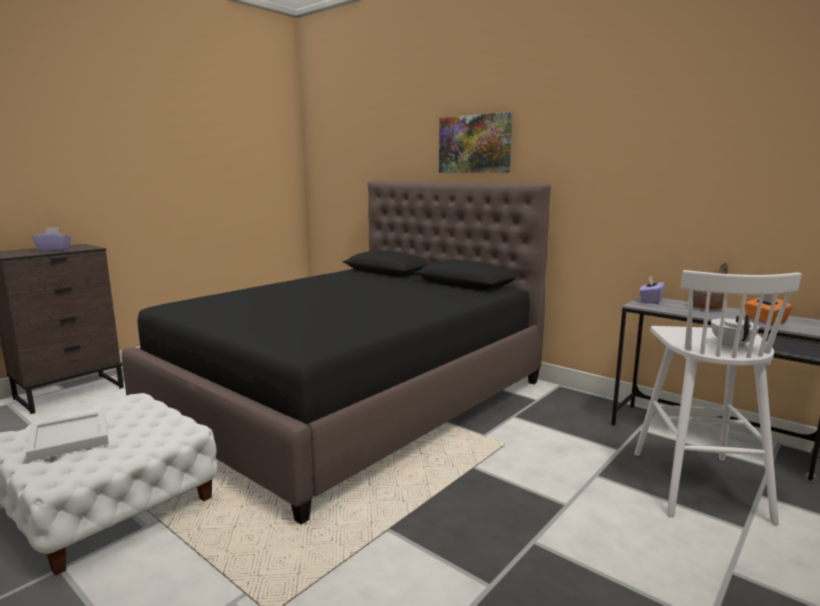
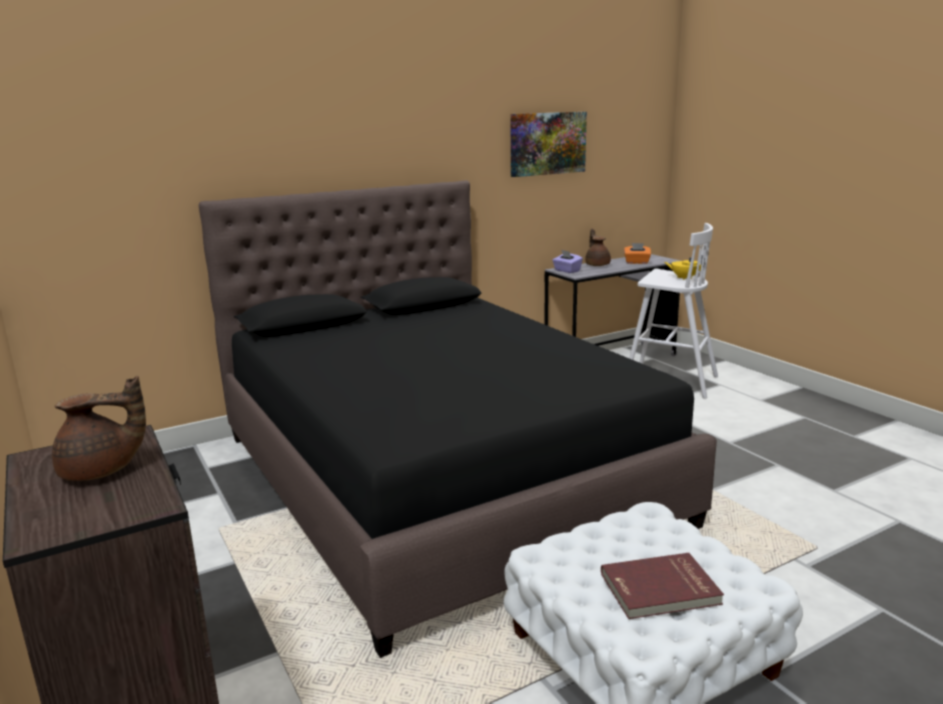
camera: 70 degrees left, 5 degrees up
(54, 250) = (101, 471): purple tissue box -> brown teapot
(68, 439) = (660, 590): white tray -> red book
(474, 144) = (363, 139): picture -> picture (547, 143)
(731, 344) = (684, 278): white teapot -> yellow teapot

